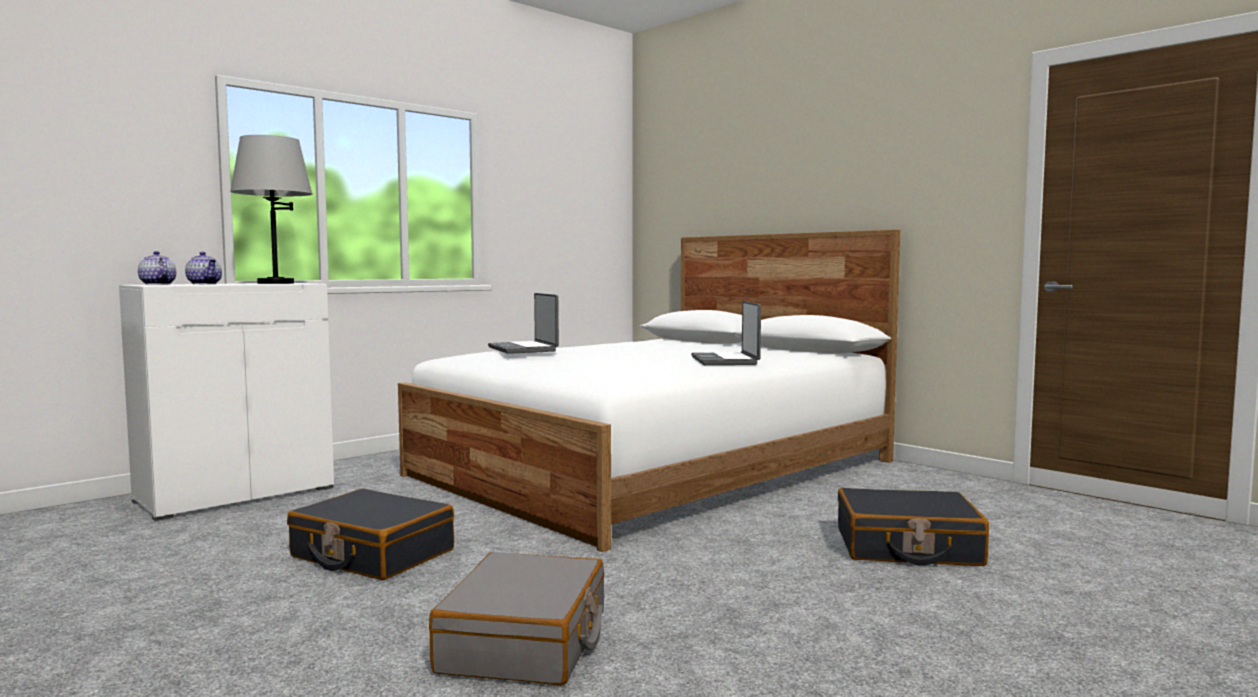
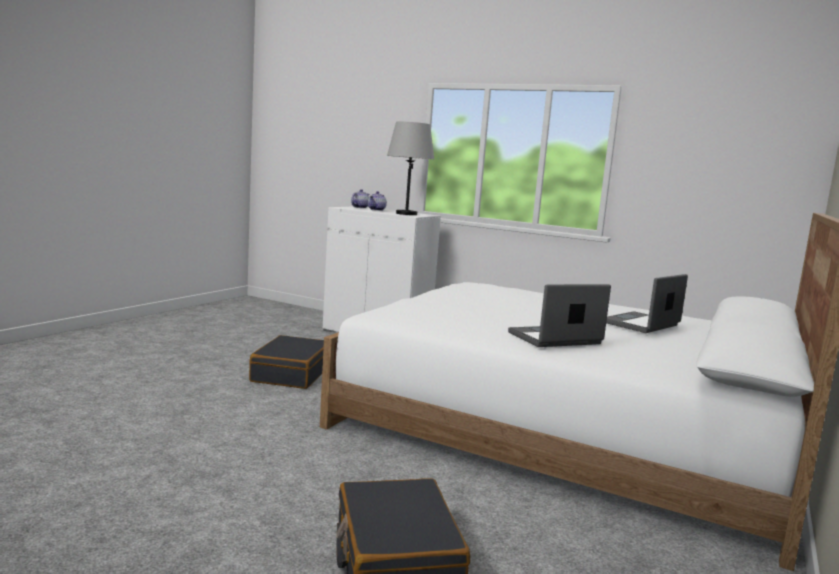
camera: 70 degrees right, 5 degrees up
(524, 349) = (505, 289): laptop -> laptop (642, 324)
(526, 642) = (164, 421): grey suitcase -> none

